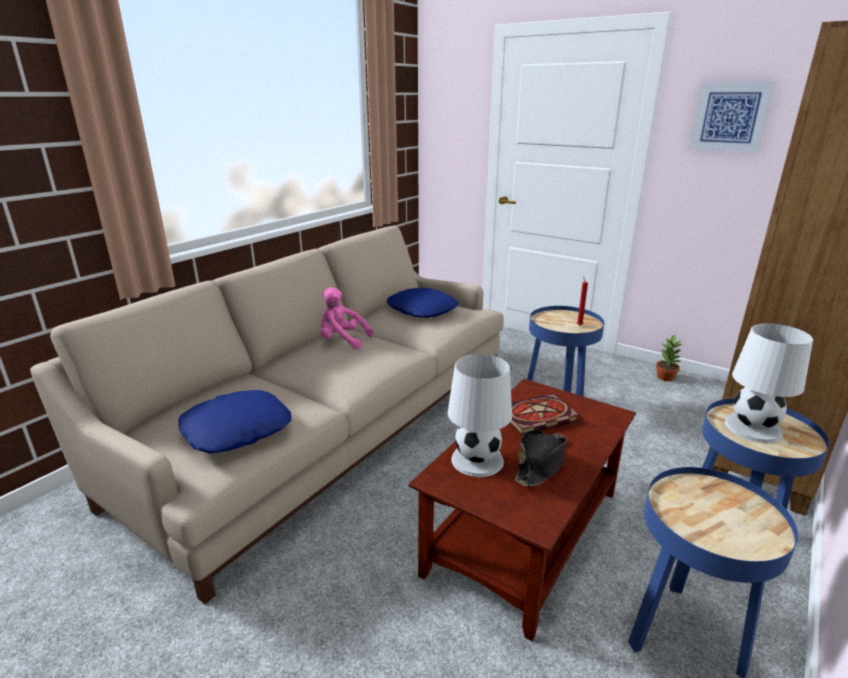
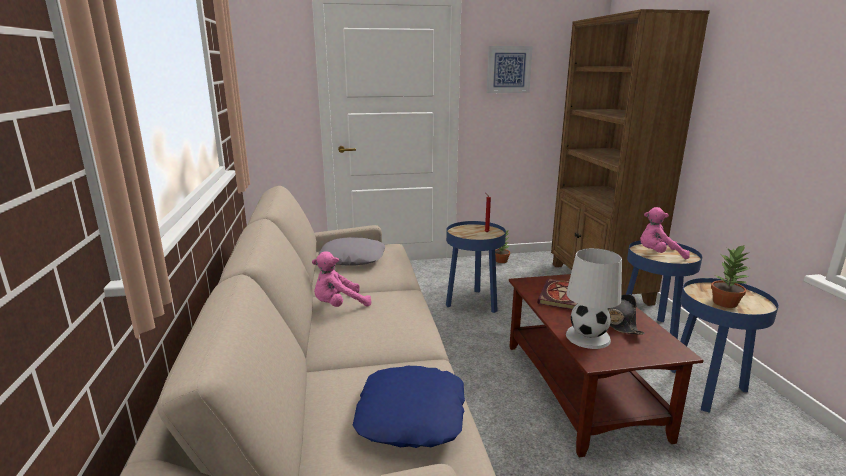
camera: 45 degrees left, 5 degrees down
(423, 310) = (352, 258): blue pillow -> grey pillow
(699, 516) = (725, 303): none -> potted plant
(752, 427) = (658, 254): white table lamp -> pink plush toy

